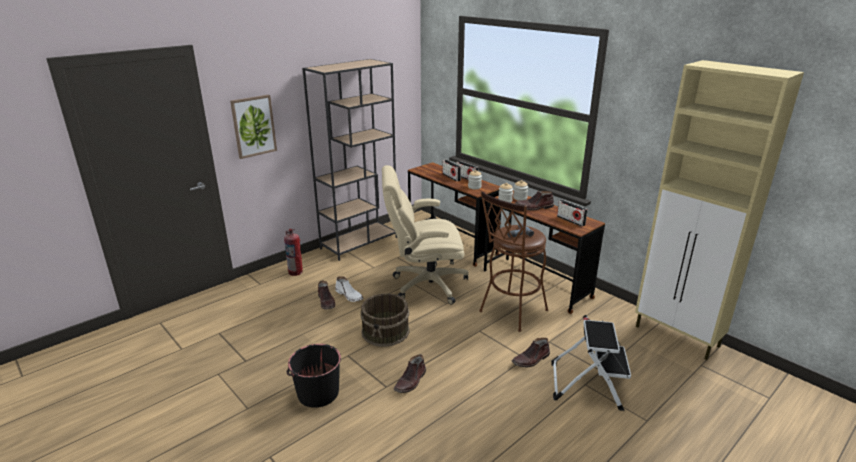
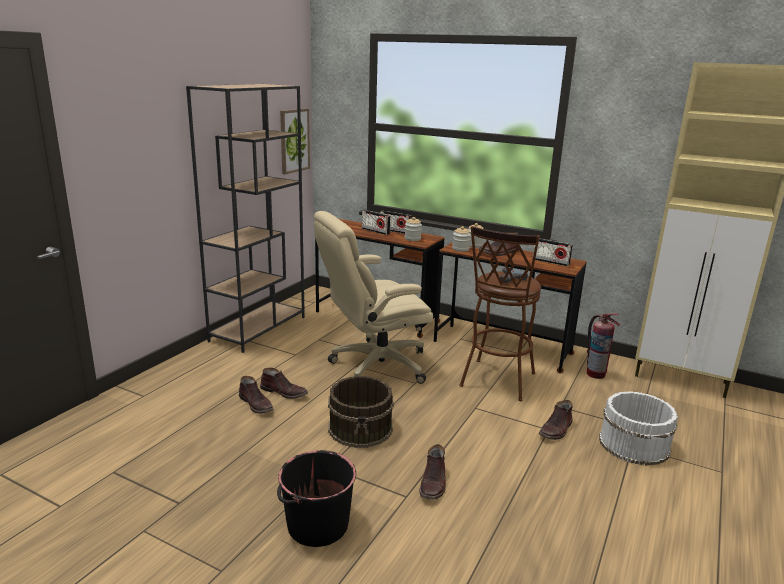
camera: 20 degrees left, 5 degrees down
(253, 126) = (124, 164): picture -> picture (294, 140)
(296, 272) = (189, 373): fire extinguisher -> fire extinguisher (595, 374)
(349, 295) = (284, 392): white boot -> brown boot
(587, 383) = (633, 444): step ladder -> white bucket

